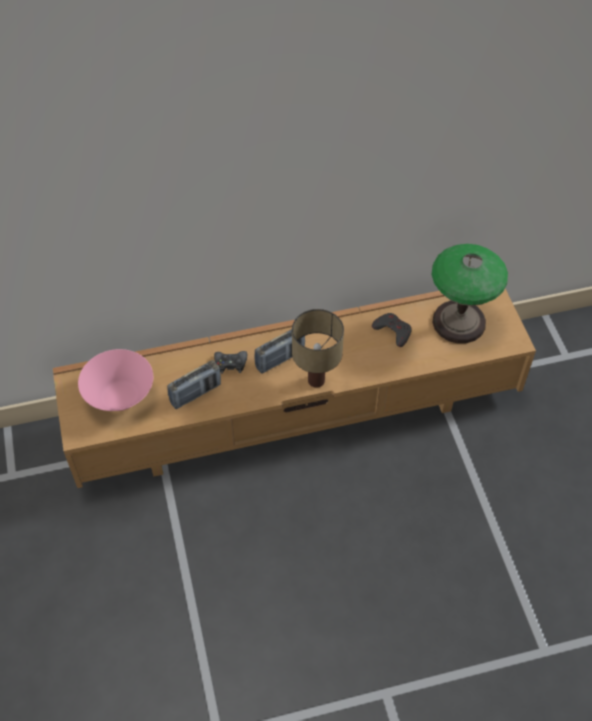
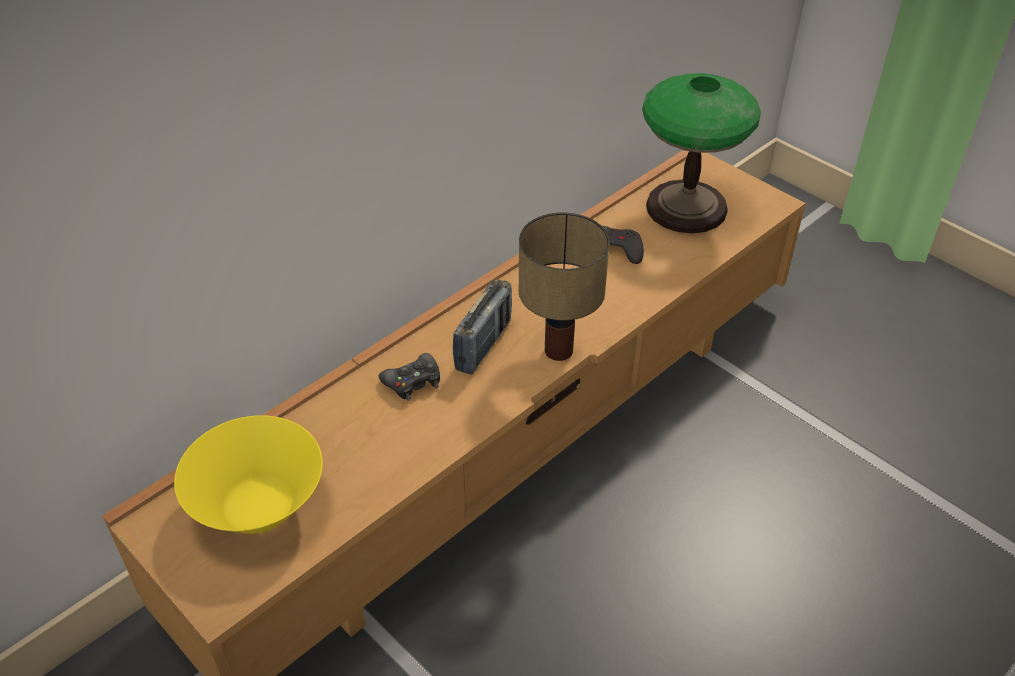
camera: 30 degrees left, 10 degrees down
(120, 396) = (258, 507): pink bowl -> yellow bowl
(195, 394) = (387, 446): radio -> none

